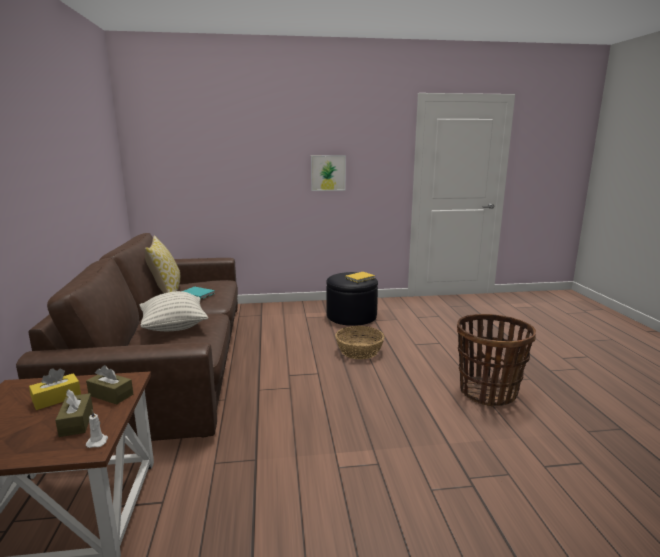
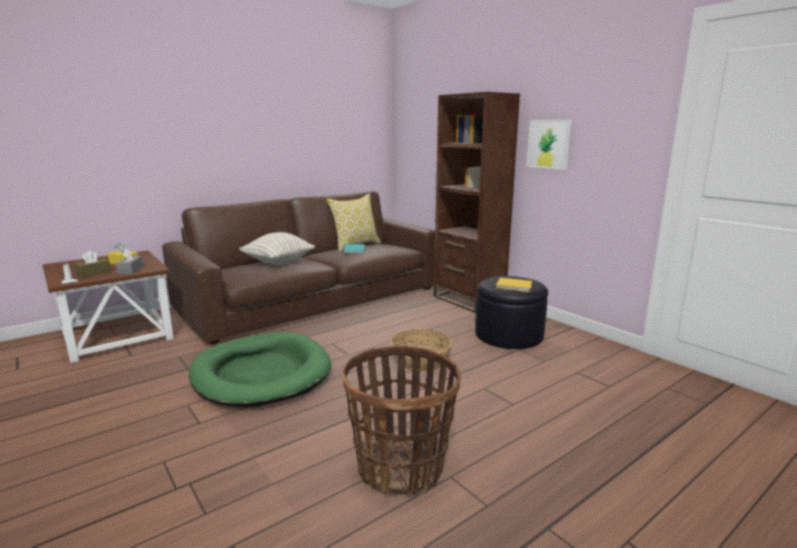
camera: 60 degrees right, 0 degrees up
(111, 395) = (130, 270): brown tissue box -> grey tissue box
(277, 308) = (468, 300): none -> brown bookcase
(313, 418) = (261, 374): none -> green dog bed

